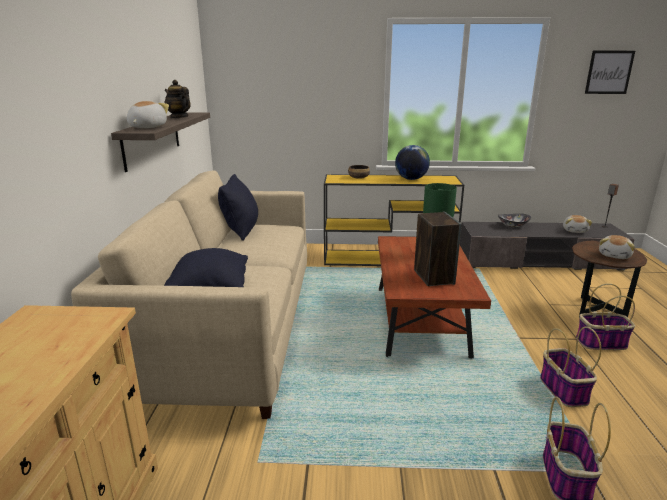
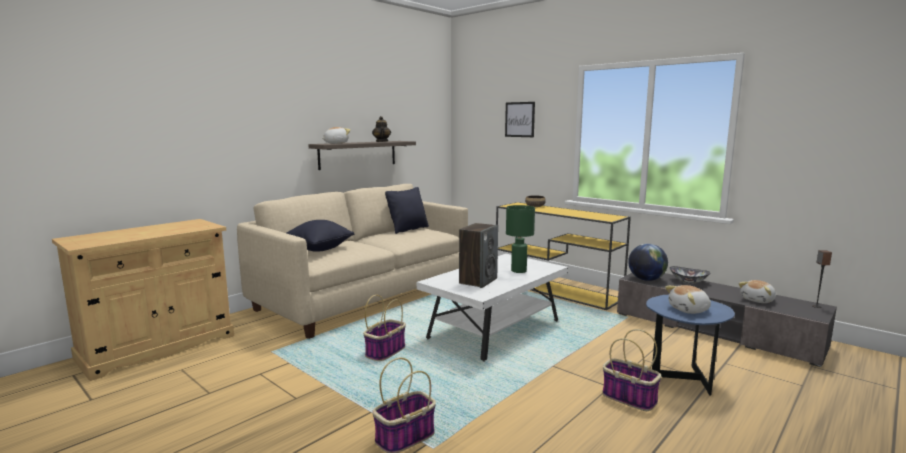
camera: 40 degrees right, 10 degrees down
(411, 179) = (576, 213): globe -> globe (646, 279)
(420, 321) = (495, 330): brown coffee table -> white coffee table
(562, 389) = (515, 404): basket -> basket (385, 351)
(595, 311) = (682, 379): brown side table -> blue side table
(609, 72) = (830, 111): picture -> picture (519, 119)

